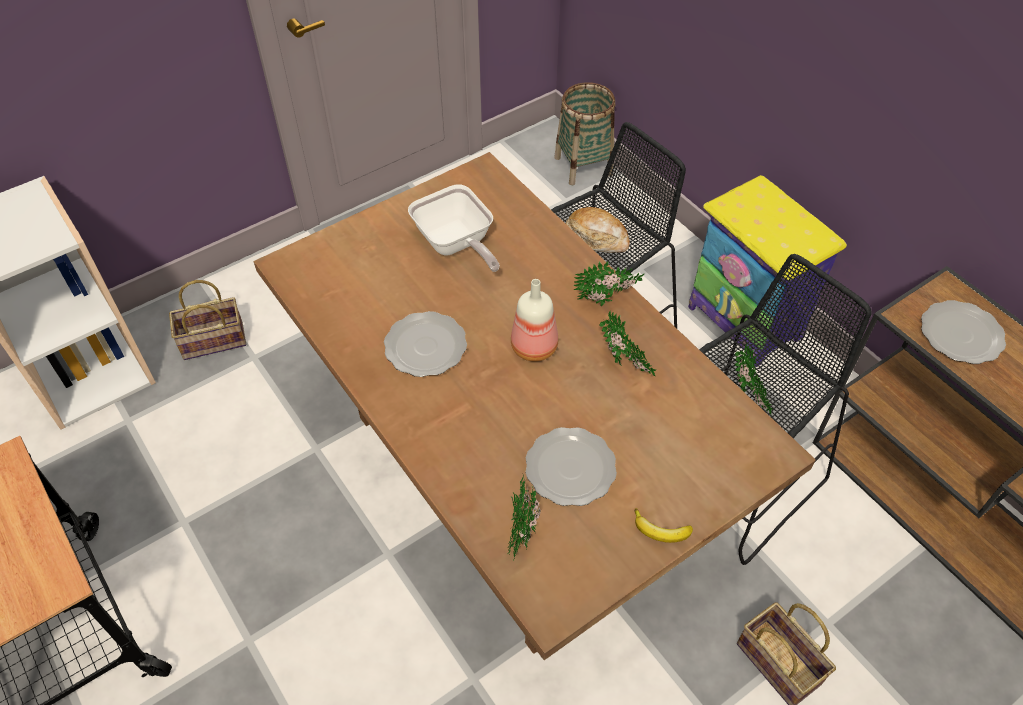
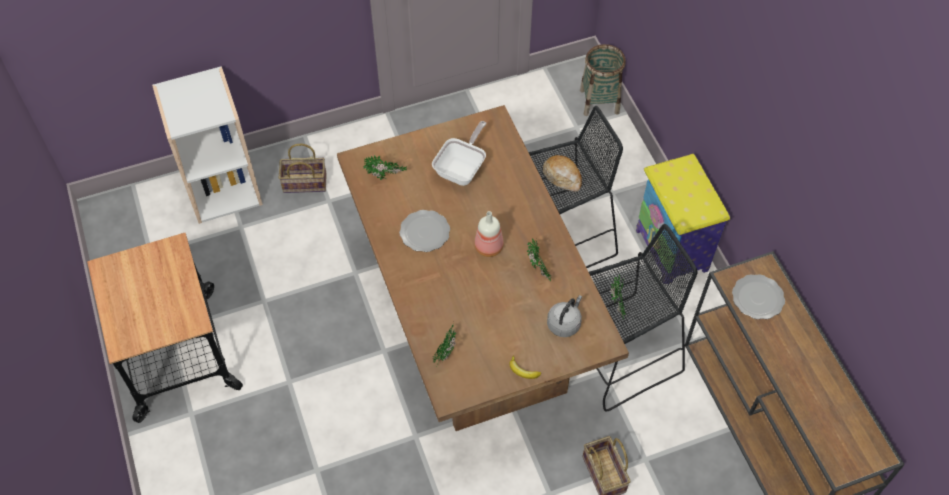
camera: 15 degrees right, 5 degrees up
(456, 245) = (462, 169): frying pan -> frying pan turned 135 degrees counterclockwise
(571, 467) = (486, 324): plate -> none
(607, 301) = (543, 227): potted plant -> potted plant (385, 178)
(696, 437) = (564, 323): none -> grey kettle

